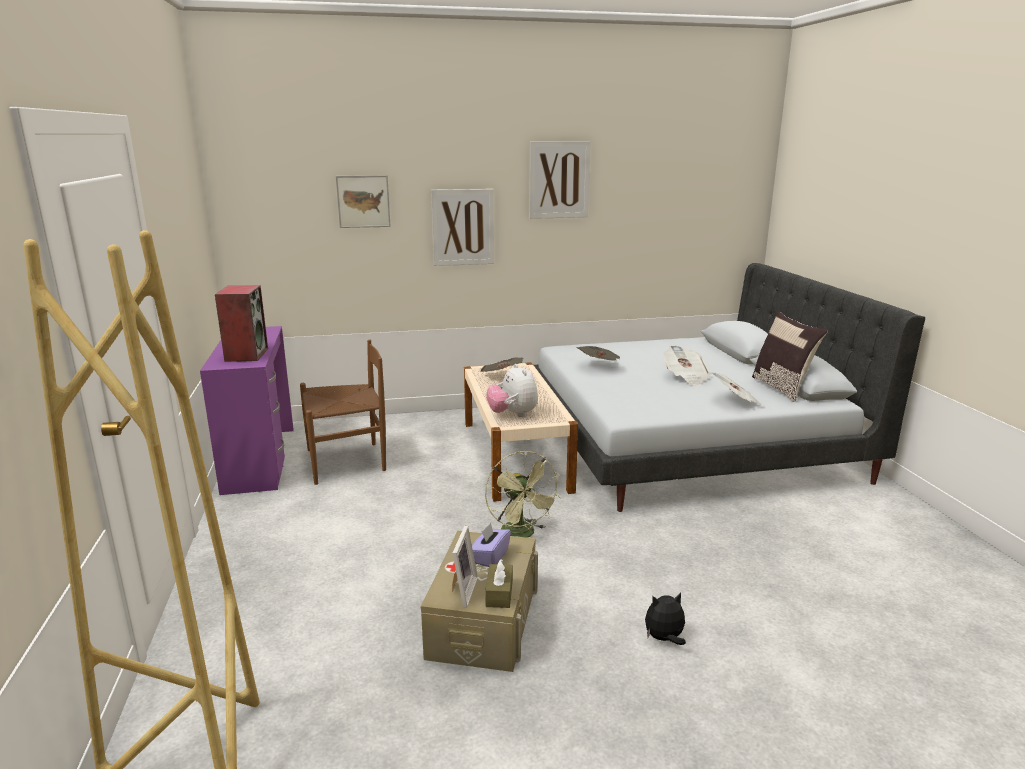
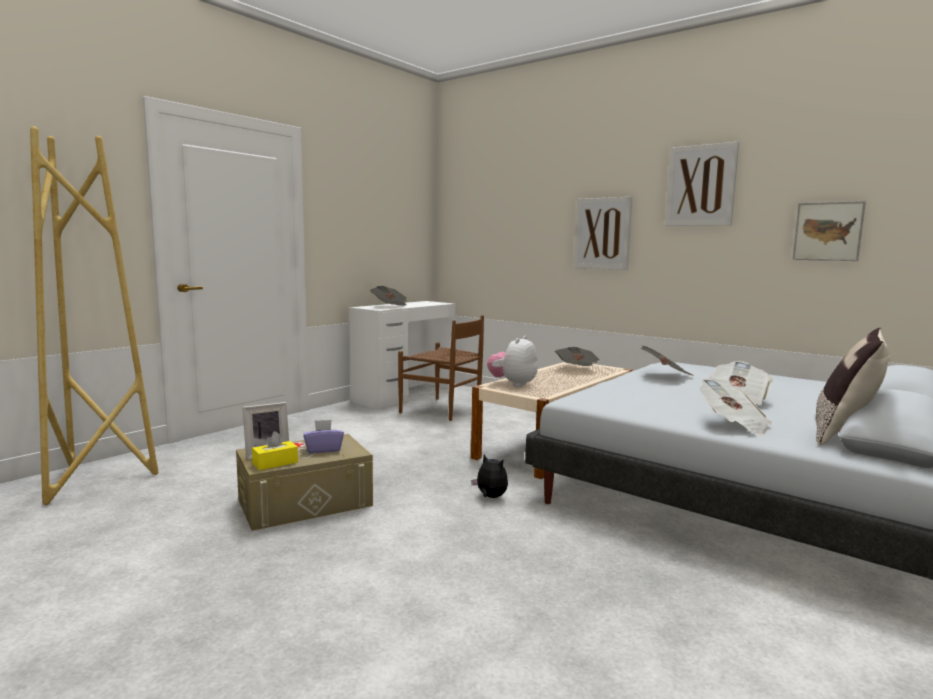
camera: 50 degrees right, 10 degrees down
(246, 354) = (390, 307): speaker -> newspaper
(259, 459) = (404, 395): purple desk -> white desk
(363, 201) = (527, 210): picture -> picture (827, 231)
(499, 593) = (275, 463): brown tissue box -> yellow tissue box
(522, 535) = (439, 481): green fan -> none
(664, 639) = (362, 578): plush toy -> plush toy (490, 497)

